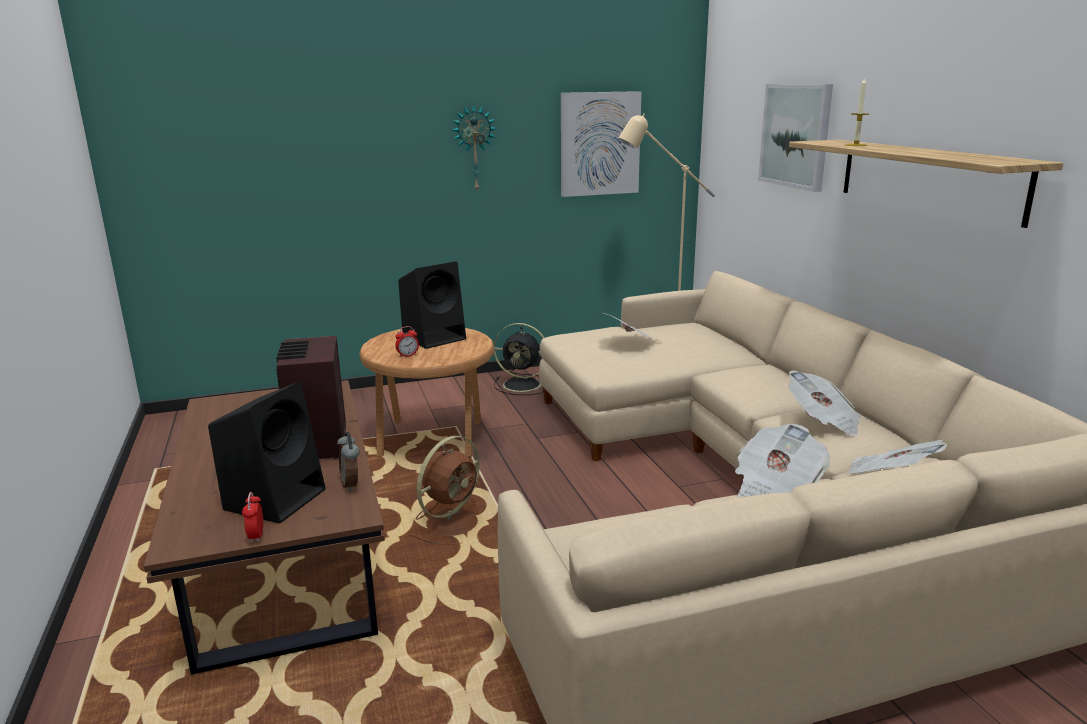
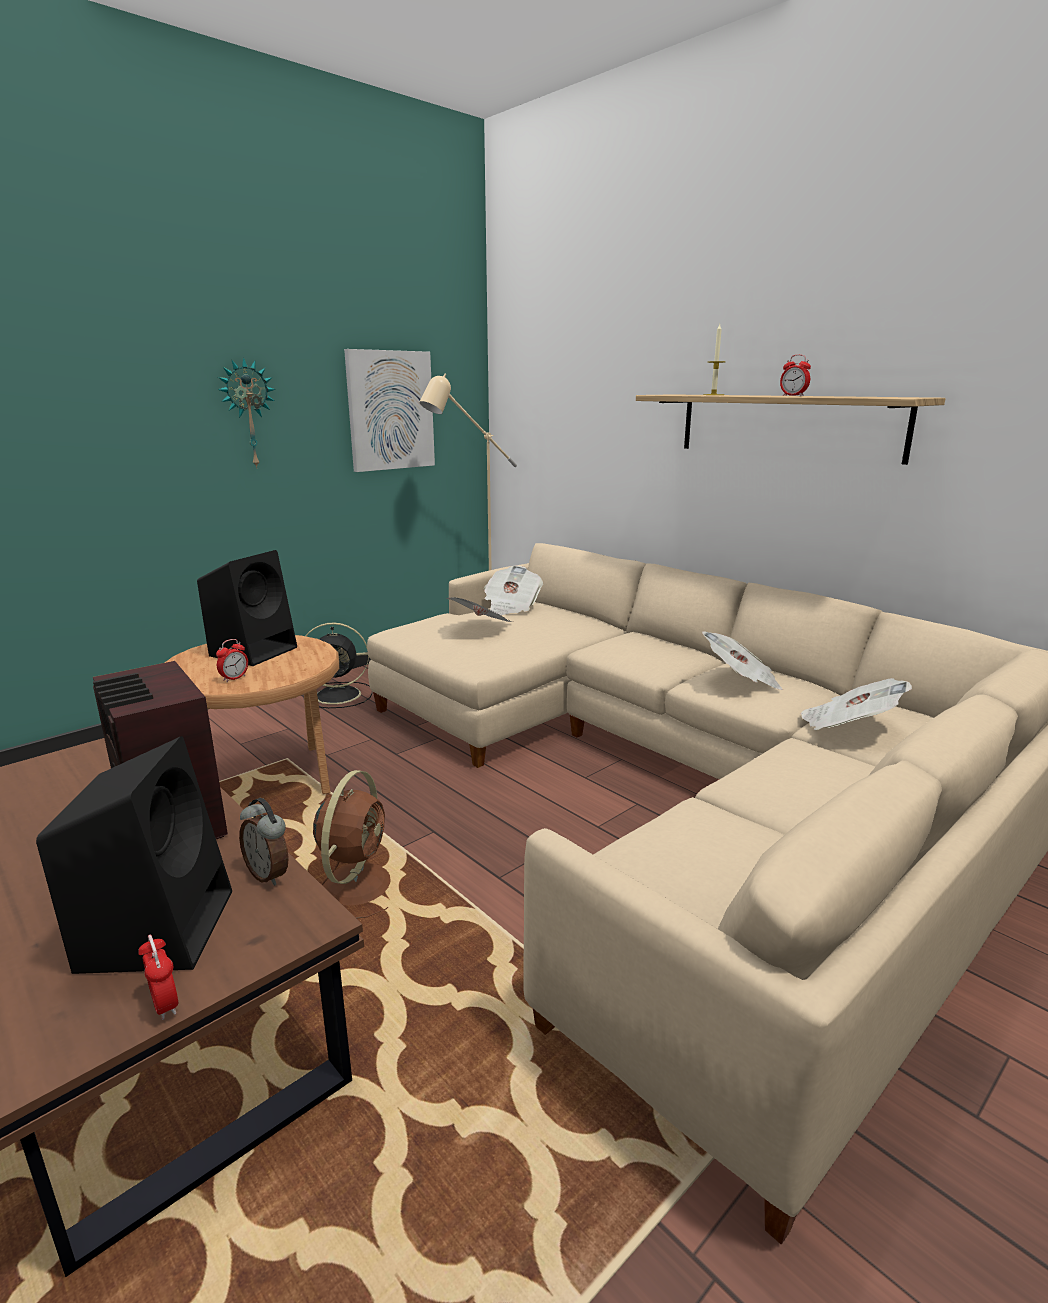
camera: 25 degrees left, 0 degrees up
(775, 489) = (771, 759): newspaper -> newspaper (511, 607)
(796, 135) = (617, 394): picture -> none
(917, 152) = (793, 396): none -> alarm clock

